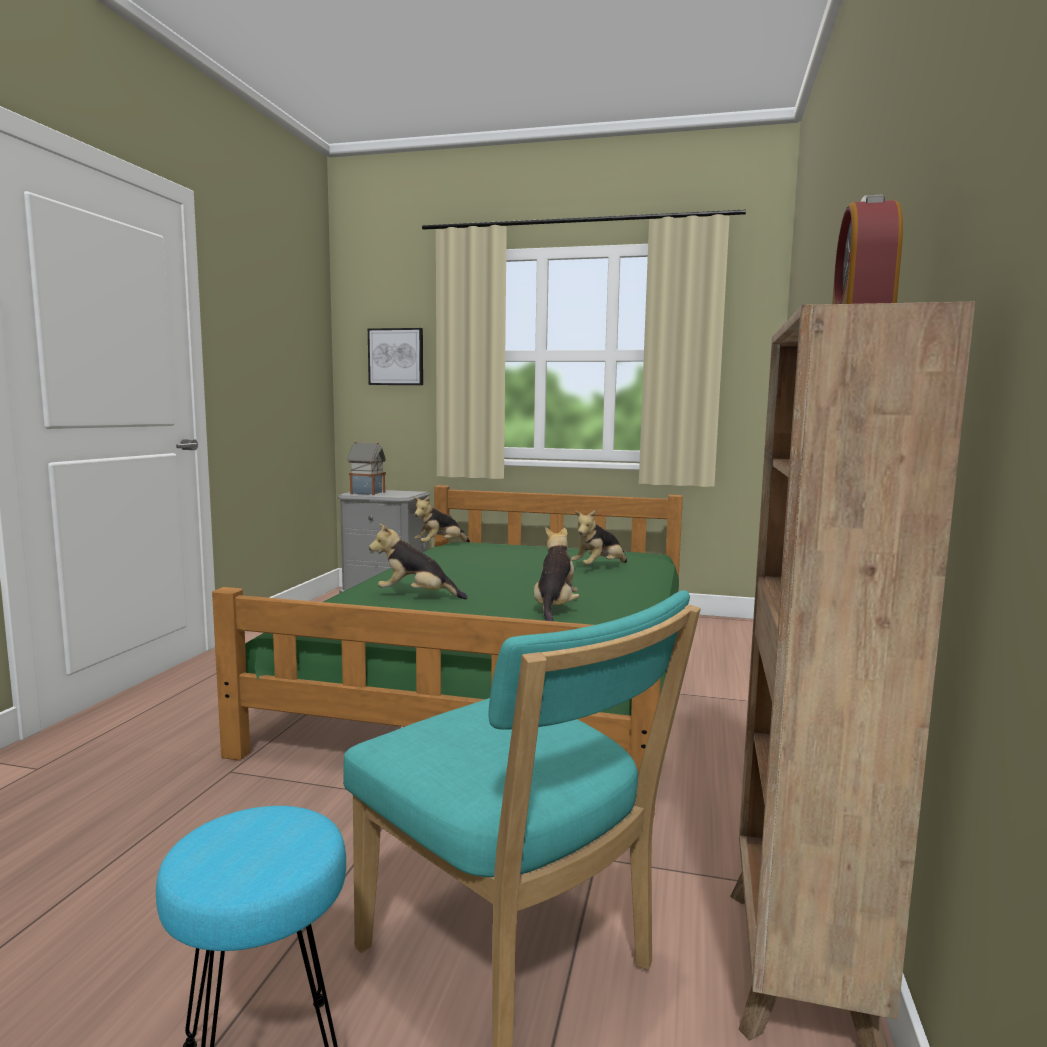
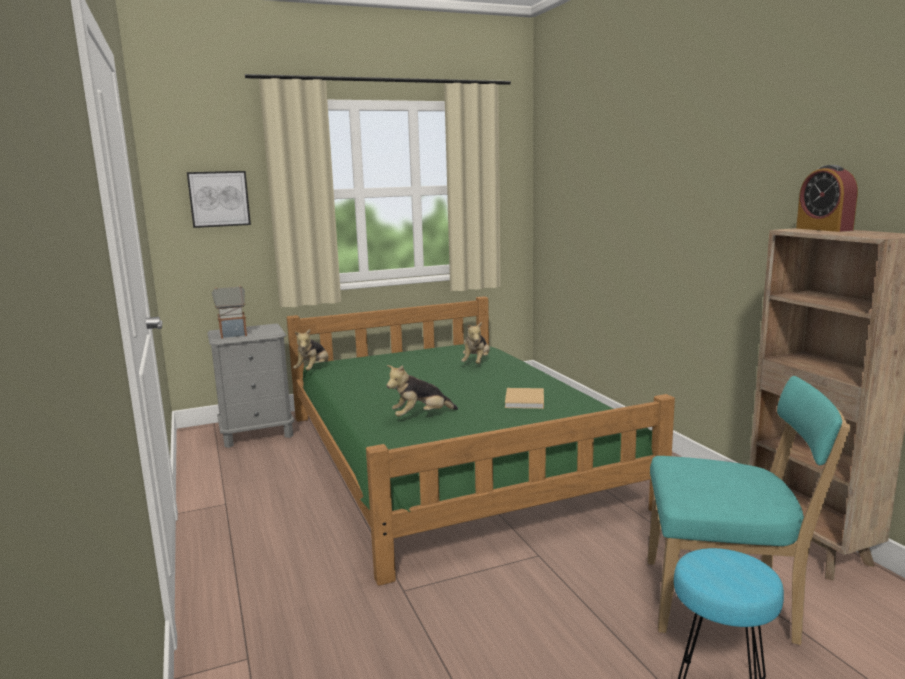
camera: 35 degrees left, 5 degrees up
(554, 609) = (524, 401): plush toy -> beige book

